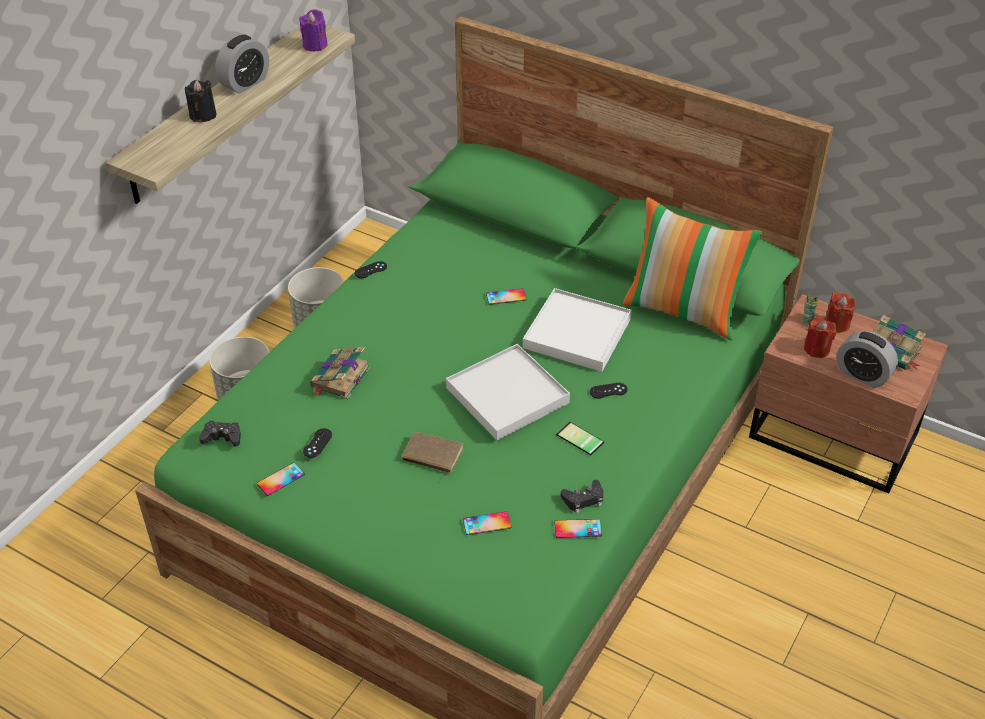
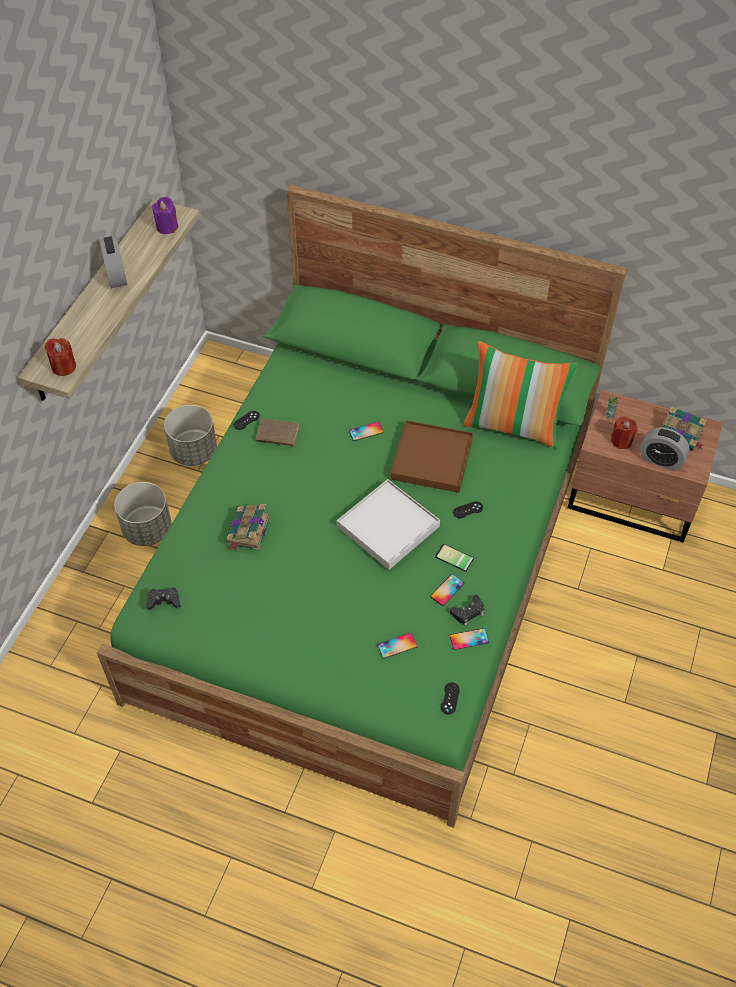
camera: 10 degrees left, 10 degrees up
(203, 115) = (89, 316): black candle -> none
(245, 83) = (116, 276): alarm clock -> alarm clock turned 135 degrees clockwise
(281, 479) = (222, 632): phone -> phone (447, 590)
(317, 443) = (244, 595): black game controller -> black game controller (450, 698)
(432, 456) = (339, 591): brown book -> brown book (277, 435)
(577, 333) = (431, 459): white tray -> brown tray
(837, 324) = (633, 415): red candle -> red candle (64, 367)

